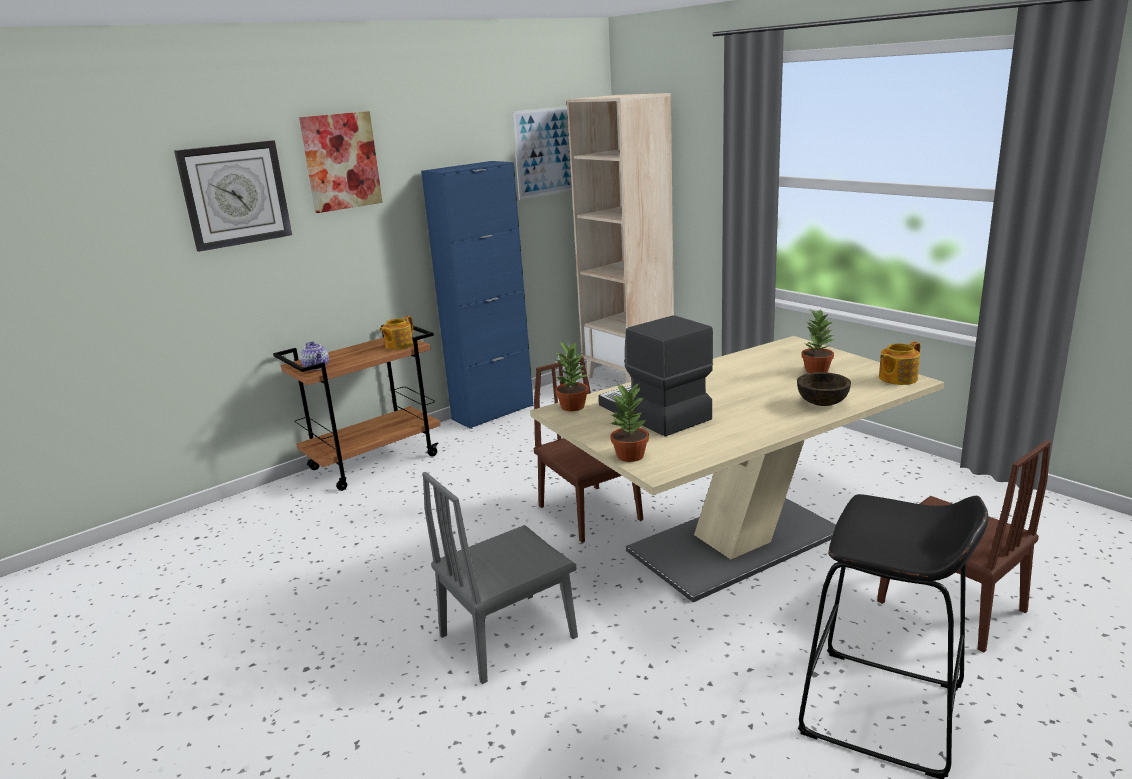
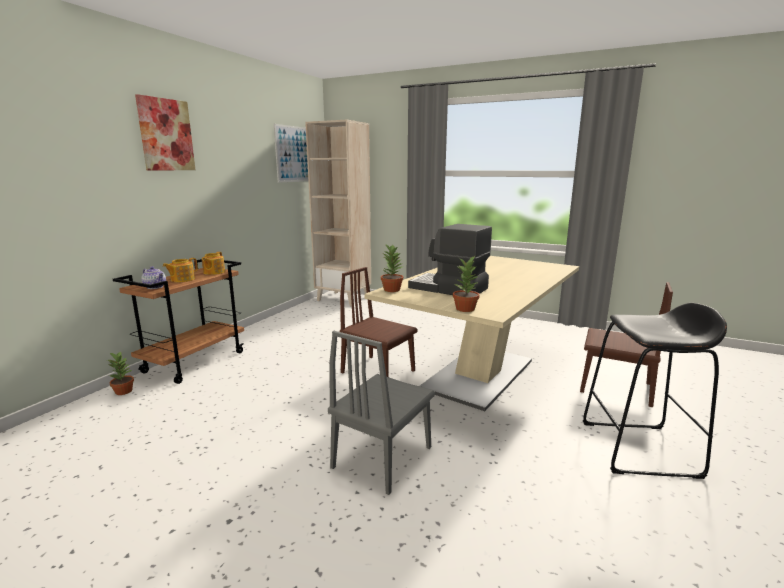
camera: 25 degrees left, 5 degrees down
(235, 194) = (82, 145): wall clock -> none
(493, 412) = (267, 324): blue cabinet -> none
(816, 370) = (510, 265): potted plant -> potted plant (123, 391)
(822, 403) = (535, 277): brown bowl -> none
(897, 378) = (555, 266): teapot -> teapot (182, 279)

